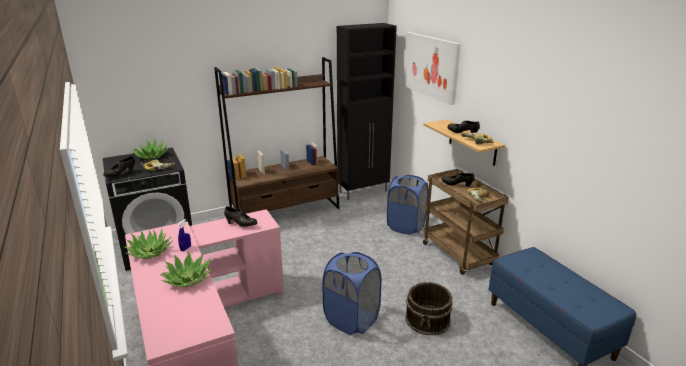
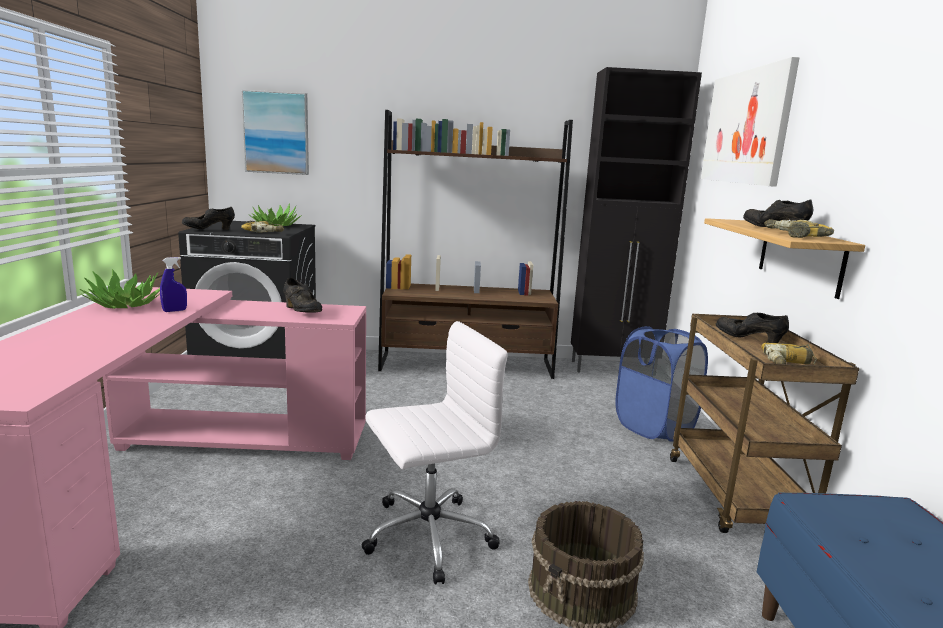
camera: 25 degrees right, 10 degrees down
(134, 91) = (276, 133): none -> picture
(188, 279) = (110, 337): potted plant -> none
(351, 319) = (426, 536): blue laundry basket -> white office chair

